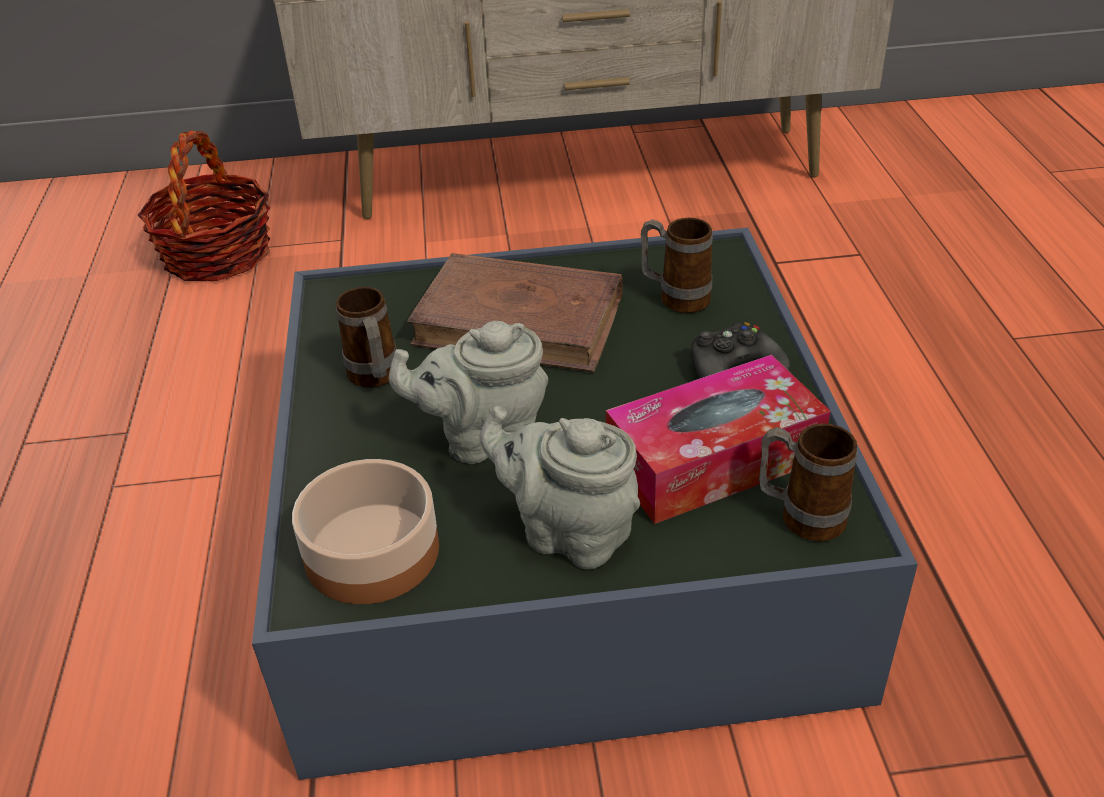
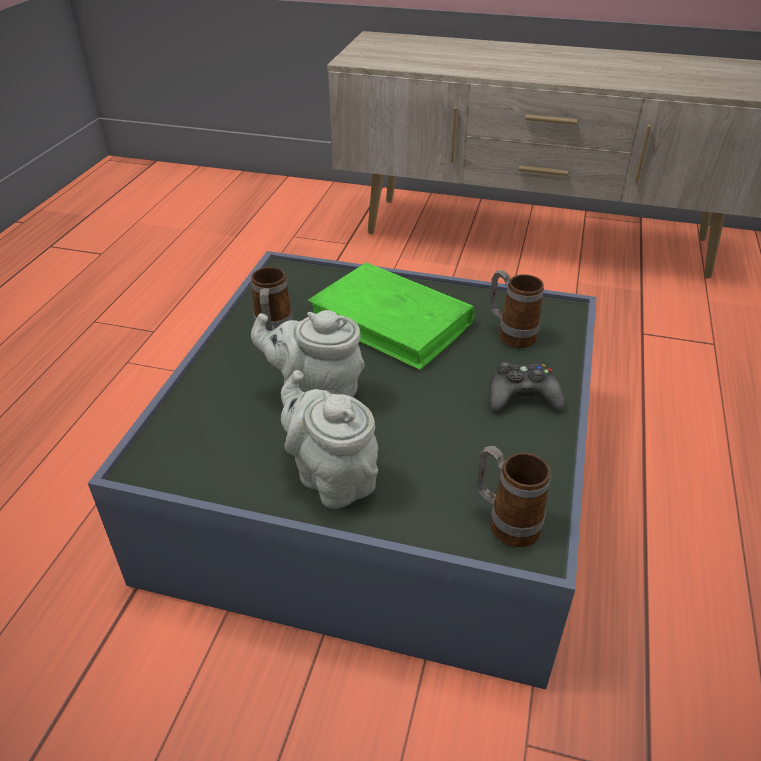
camera: 20 degrees right, 0 degrees up
(217, 254) = (266, 234): basket -> none
(374, 552) = (199, 448): bowl -> none
(520, 321) = (391, 321): brown book -> green book
(713, 460) = (466, 458): tissue box -> none

